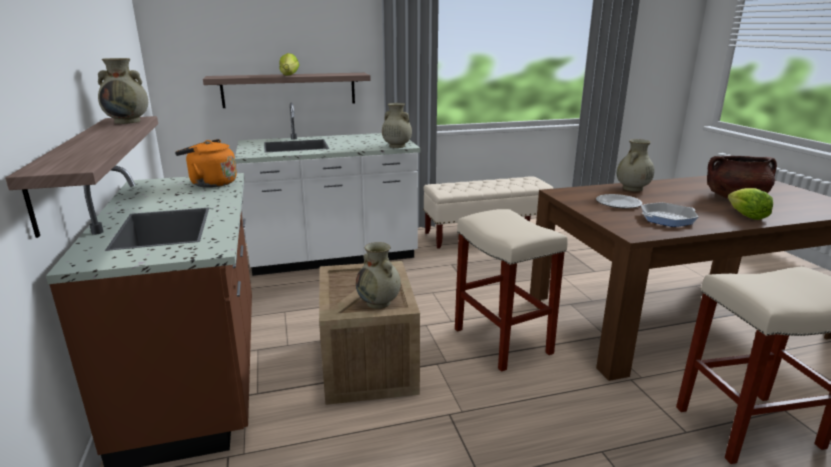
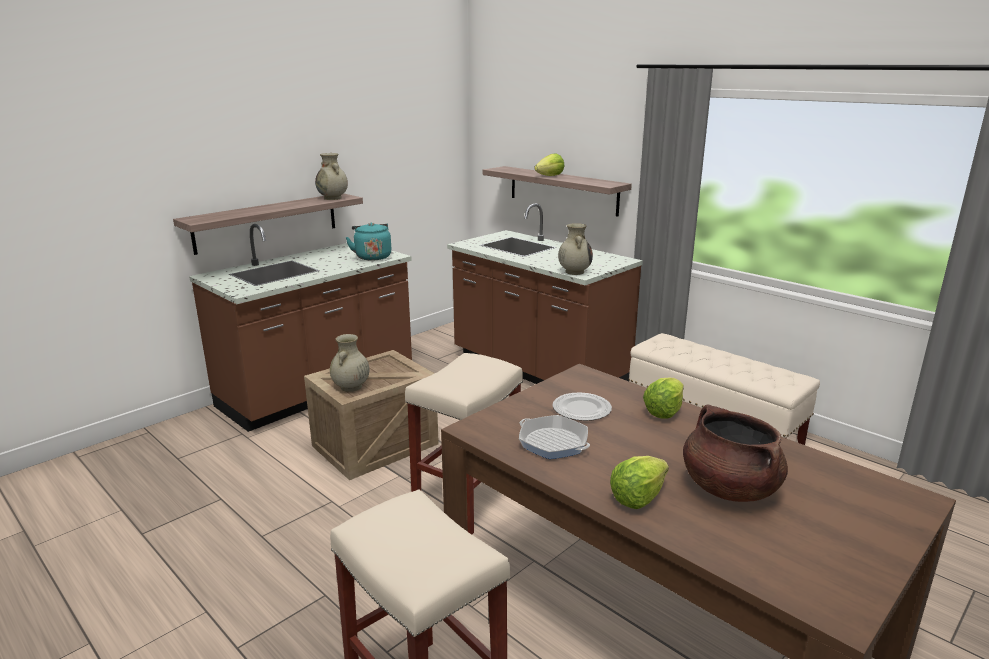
camera: 60 degrees right, 0 degrees up
(210, 183) = (372, 256): orange kettle -> turquoise kettle
(333, 257) = (538, 370): white counter -> brown counter
(632, 189) = (664, 411): beige vase -> lettuce

